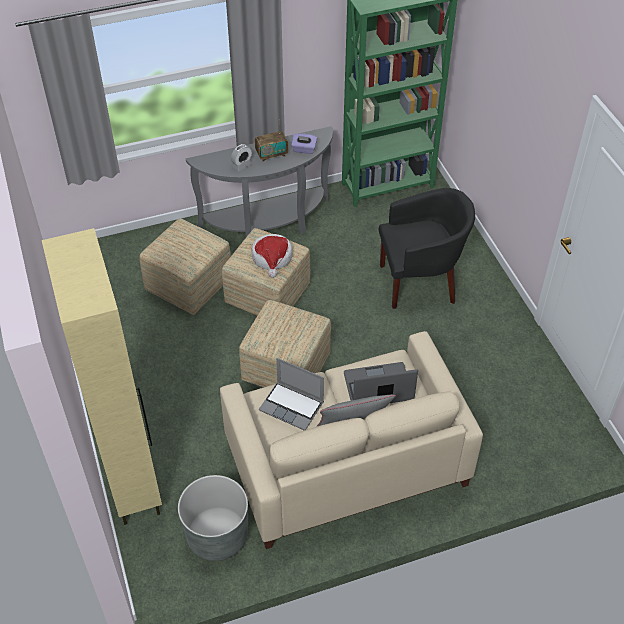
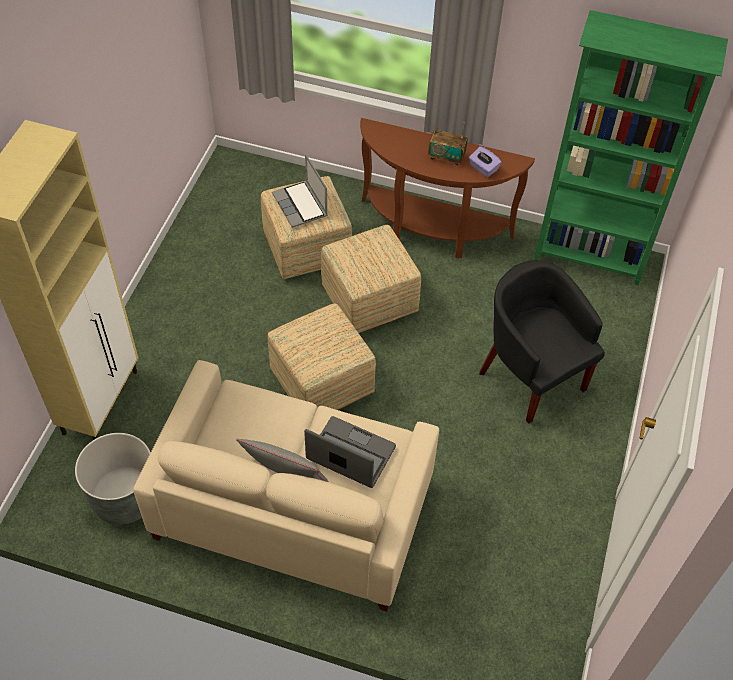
camera: 35 degrees right, 5 degrees up
(242, 165) = (407, 153): alarm clock -> none
(269, 226) = (432, 232): grey console table -> brown console table
(272, 258) = (374, 264): hat -> none
(292, 406) = (255, 420): laptop -> laptop (301, 205)
(420, 282) = (530, 376): black armchair -> black armchair turned 150 degrees counterclockwise

